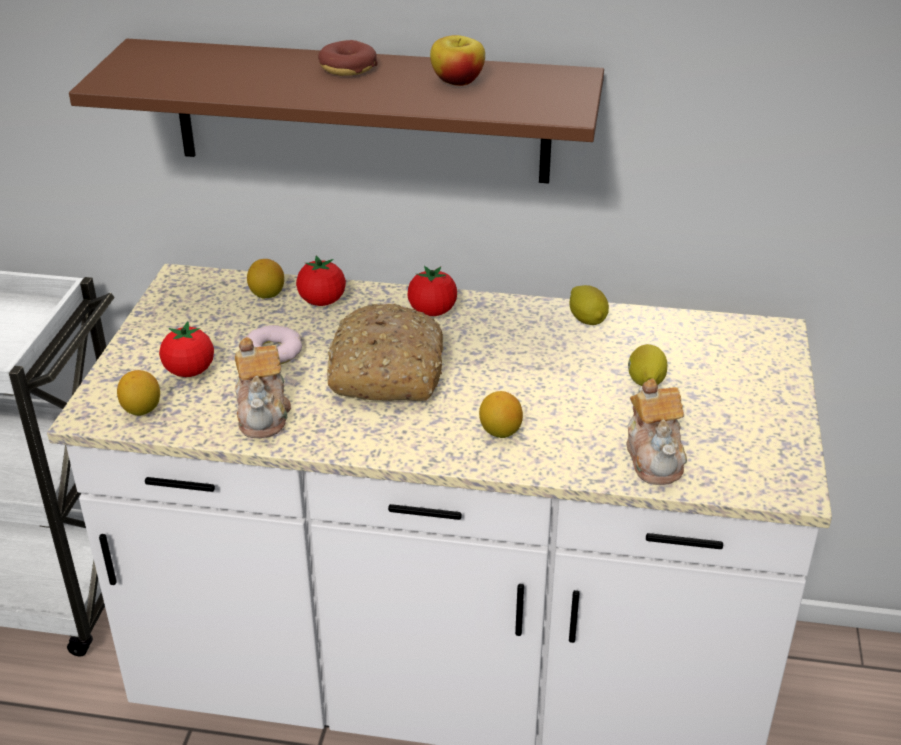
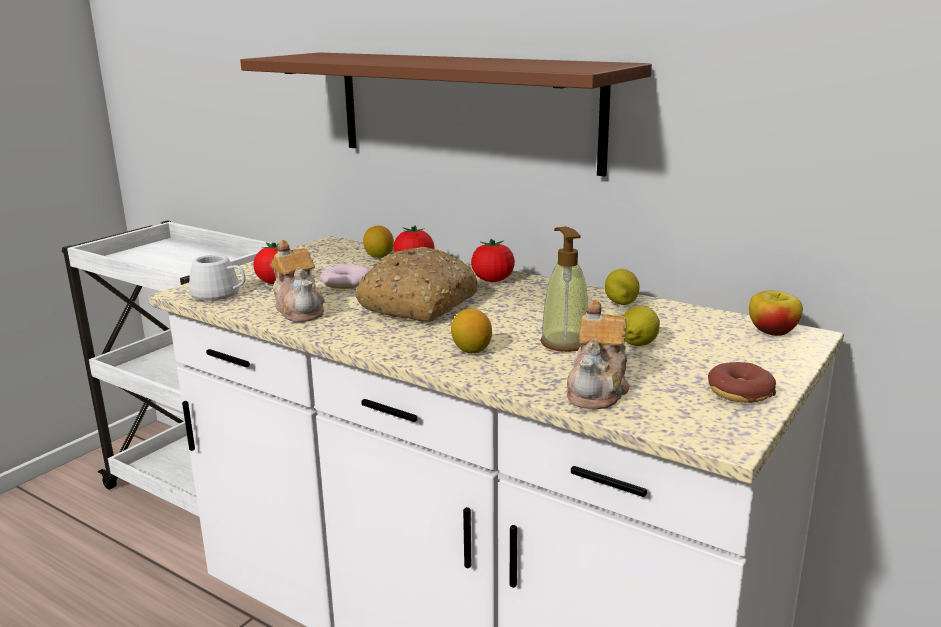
camera: 25 degrees right, 15 degrees down
(142, 410) = (221, 295): lemon -> white mug
(263, 413) = (300, 310): teapot -> teapot turned 45 degrees counterclockwise
(347, 68) = (442, 58): donut -> donut (739, 392)
(457, 81) = (515, 62): apple -> apple (772, 332)
(579, 397) = (565, 343): none -> soap dispenser

